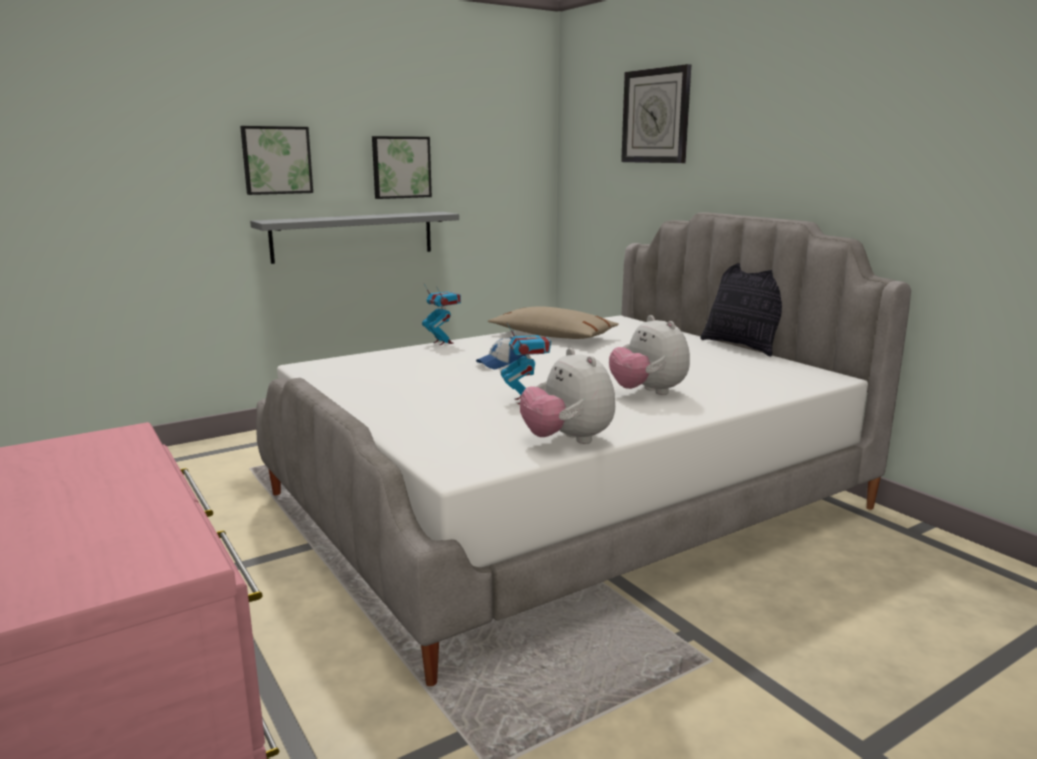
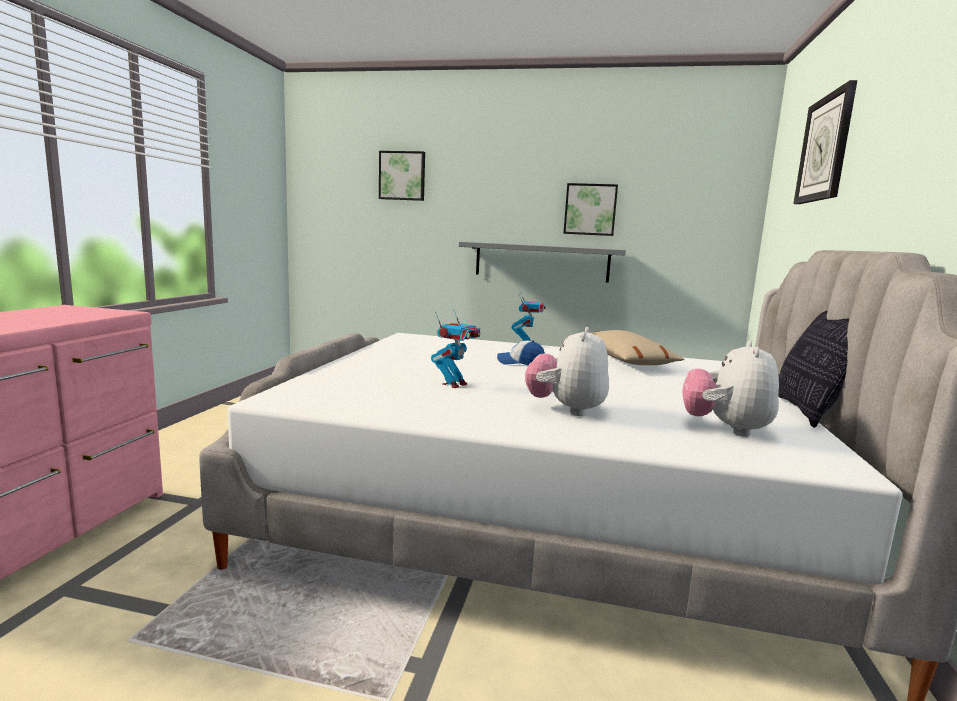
camera: 45 degrees right, 5 degrees down
(276, 160) = (490, 199): picture -> picture (402, 176)
(567, 440) = (389, 412): plush toy -> plush toy (726, 429)

